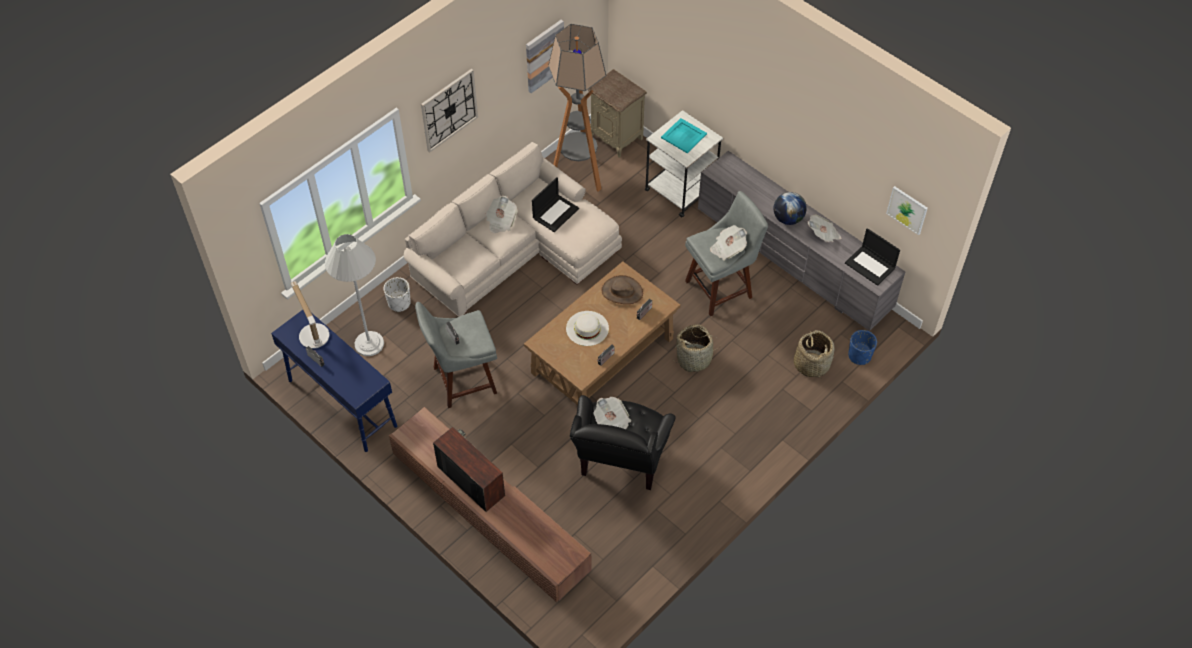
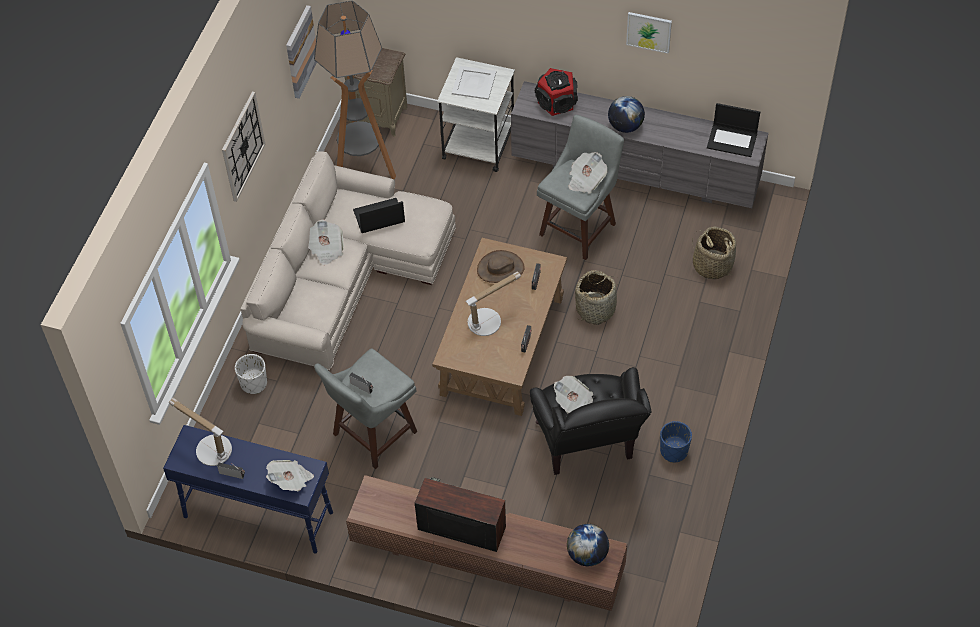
camera: 25 degrees left, 0 degrees up
(369, 344) = (248, 440): white floor lamp -> none
(554, 547) = (587, 554): none -> globe
(555, 213) = (378, 217): laptop -> laptop turned 120 degrees counterclockwise
(587, 328) = (488, 320): white hat -> table lamp
(683, 136) = (473, 83): turquoise tray -> white tray
(744, 177) = (557, 102): none -> speaker
(823, 235) = (669, 128): newspaper -> newspaper (291, 480)
(859, 356) = (753, 237): blue planter -> blue planter (673, 451)
(907, 210) = (759, 67): picture -> picture (649, 31)

